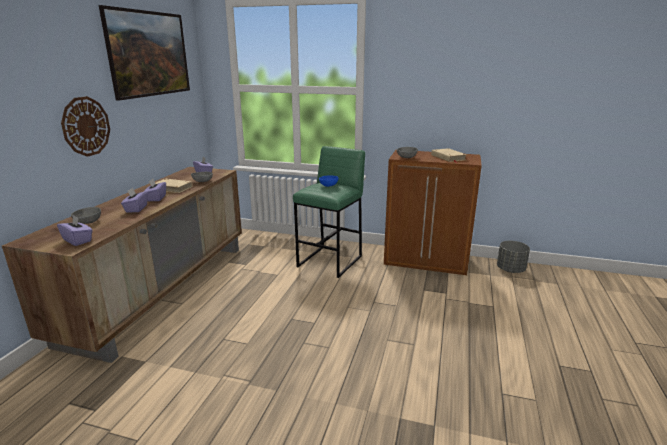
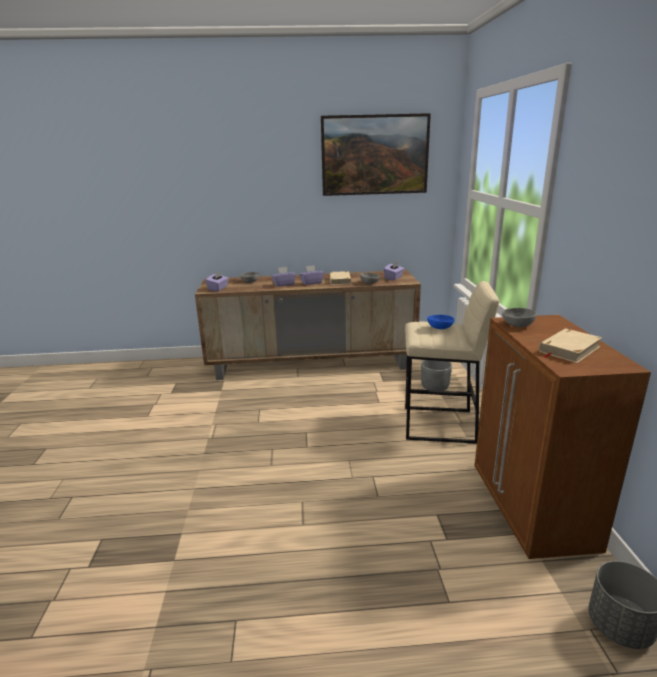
camera: 70 degrees right, 0 degrees up
(86, 126) = (287, 213): wall clock -> none
(279, 248) = (435, 387): none -> grey planter
(330, 261) = (440, 424): green stool -> beige stool

